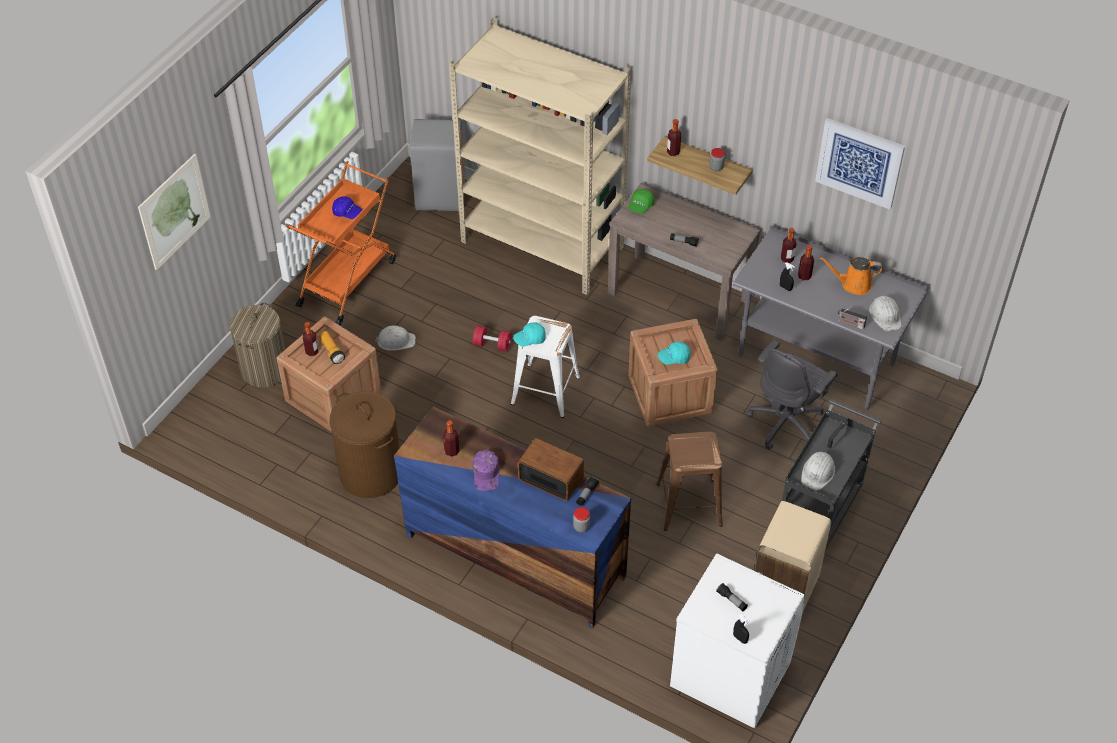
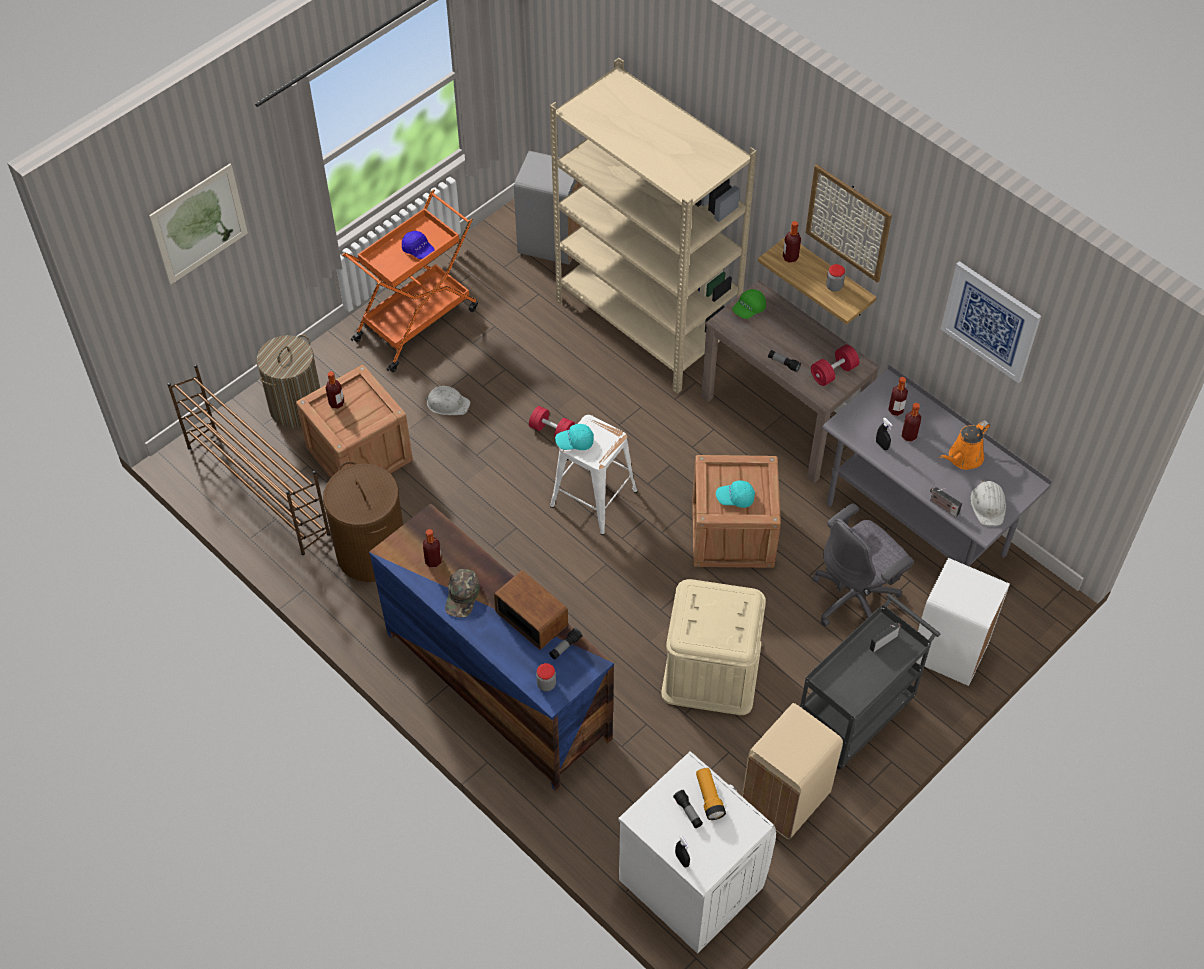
camera: 15 degrees right, 5 degrees up
(253, 443) = (257, 489): none -> brown shoe rack
(332, 351) = (358, 408): flashlight -> flashlight (709, 797)
(486, 473) = (462, 596): purple cap -> green cap
(689, 503) = (711, 669): brown stool -> beige storage box
(721, 109) = (848, 221): none -> picture
(726, 241) = (833, 372): none -> red dumbbell
(818, 472) = (848, 678): white hard hat -> none
(853, 284) = (963, 458): orange watering can -> orange watering can turned 60 degrees counterclockwise
(875, 448) = (949, 653): none -> white trash can

